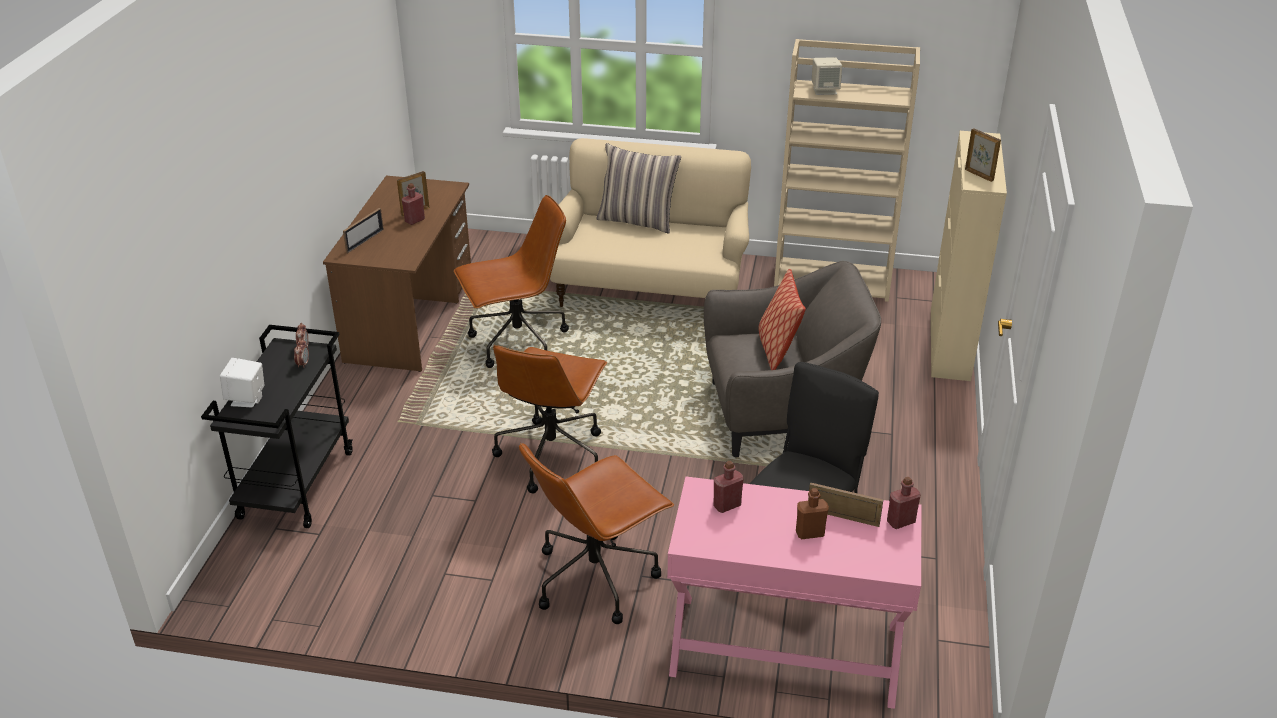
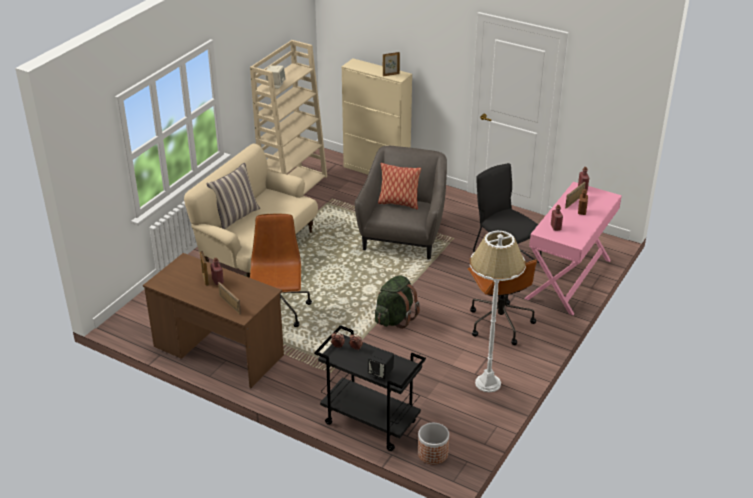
camera: 70 degrees left, 0 degrees up
(240, 564) = (433, 453): none -> planter
(246, 399) = (381, 374): white speaker -> black speaker
(424, 594) = (488, 383): none -> white floor lamp
(552, 454) = (395, 318): brown office chair -> green backpack

